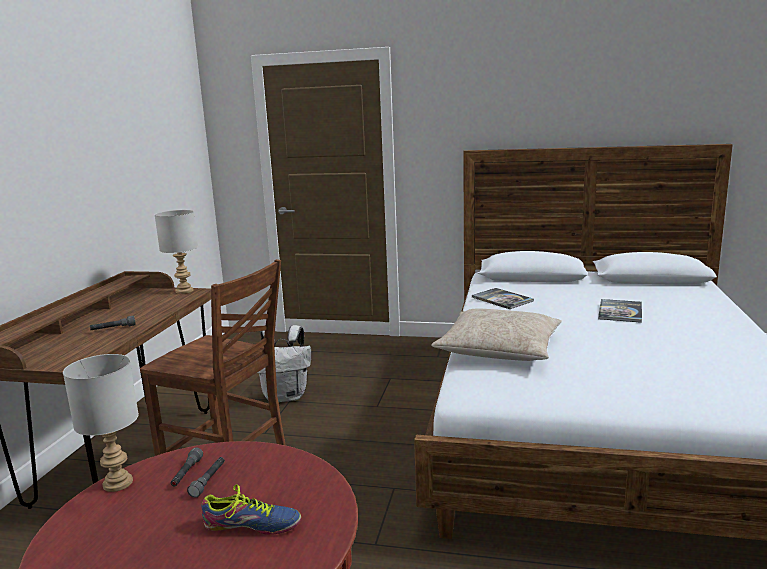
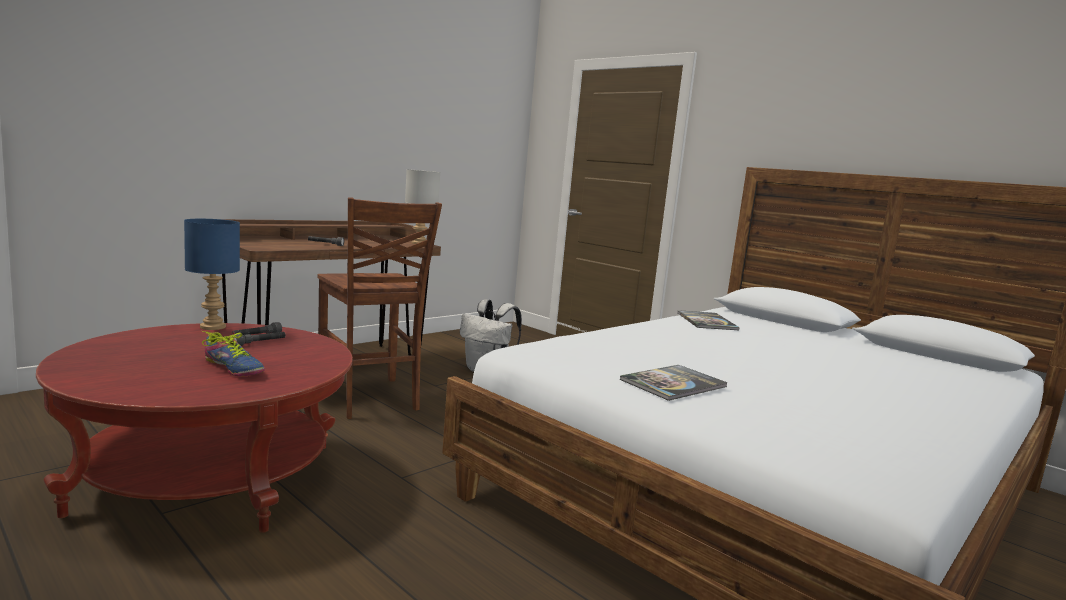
camera: 30 degrees right, 5 degrees down
(116, 484) = (212, 327): grey table lamp -> blue table lamp
(499, 349) = (615, 341): beige pillow -> none
(620, 312) = (822, 358): book -> book (673, 384)

